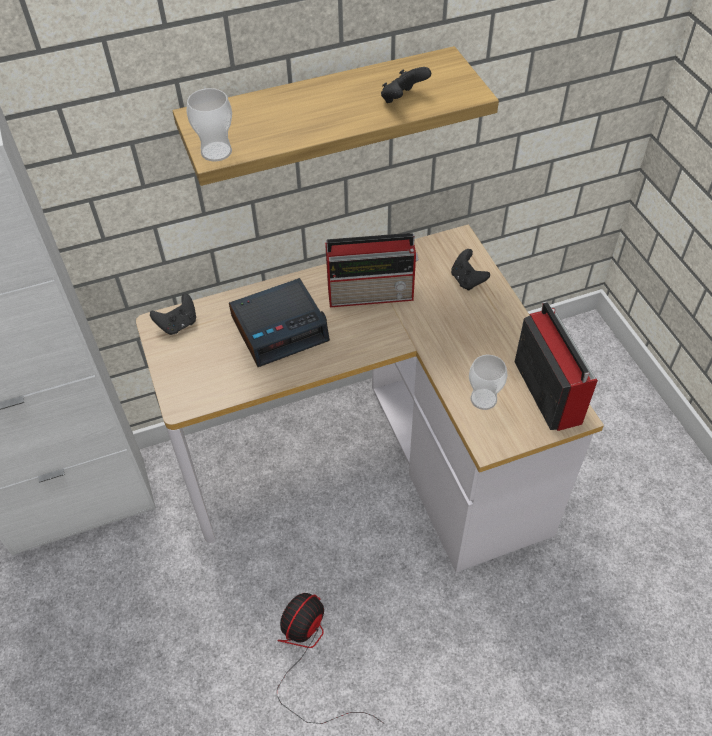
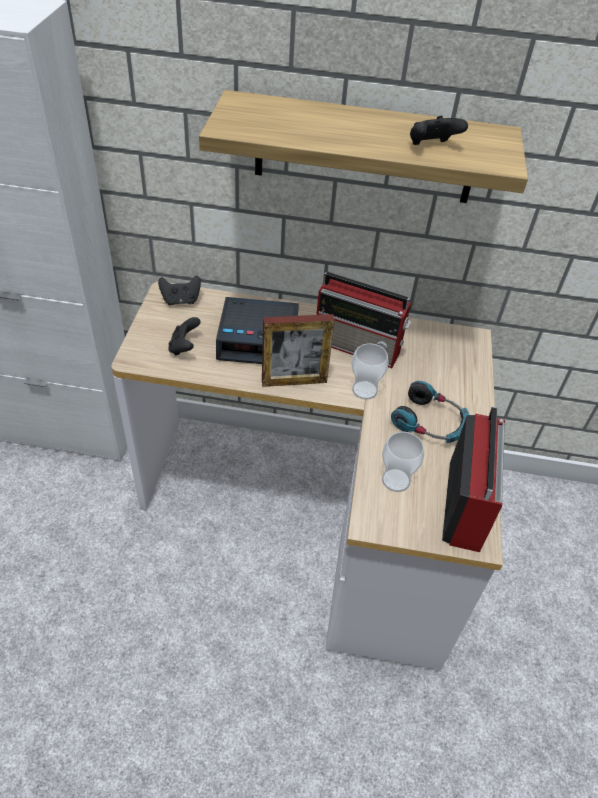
camera: 25 degrees right, 5 degrees down
(216, 152) = (229, 126): cup -> cup (364, 390)
(309, 656) = (153, 647): fan -> none
(340, 353) = (294, 381): none -> picture frame
(467, 280) = (455, 374): black game controller -> black game controller (184, 347)
(475, 335) = (429, 422): none -> headphones

